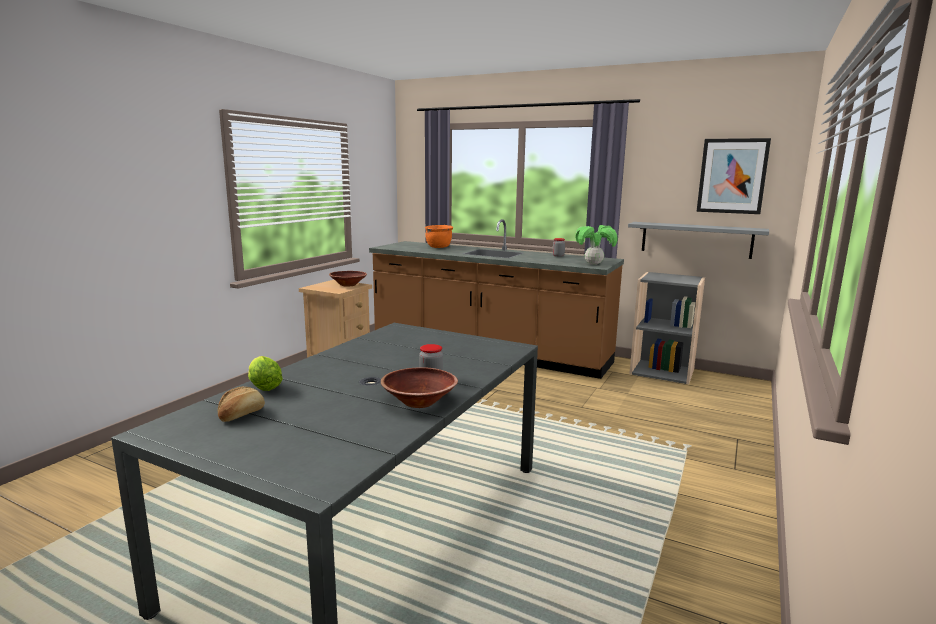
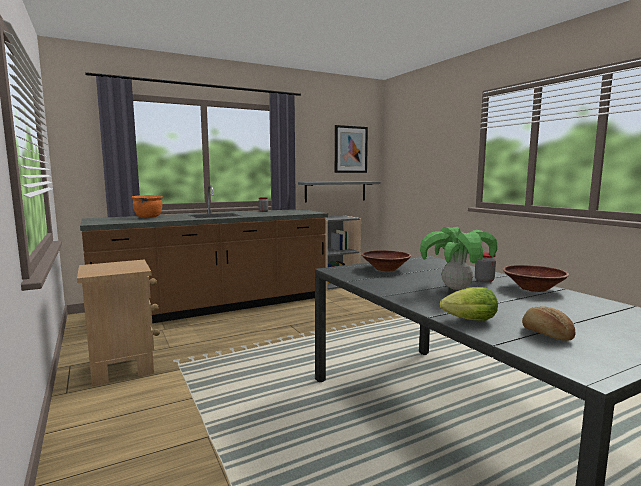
camera: 55 degrees left, 5 degrees down
(348, 285) = (123, 264): brown bowl -> brown bowl (385, 269)
(593, 264) = (306, 212): potted plant -> potted plant (455, 288)

